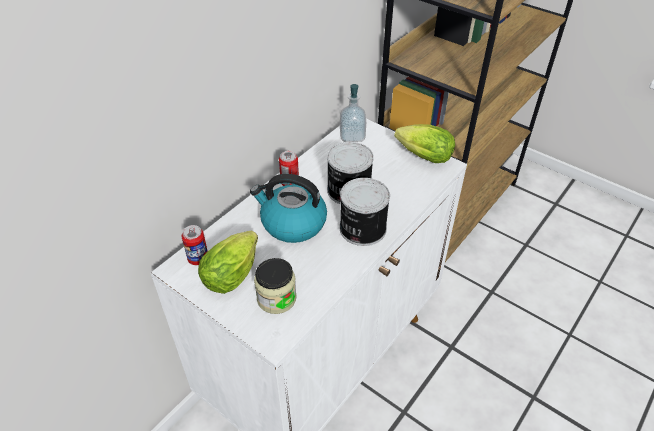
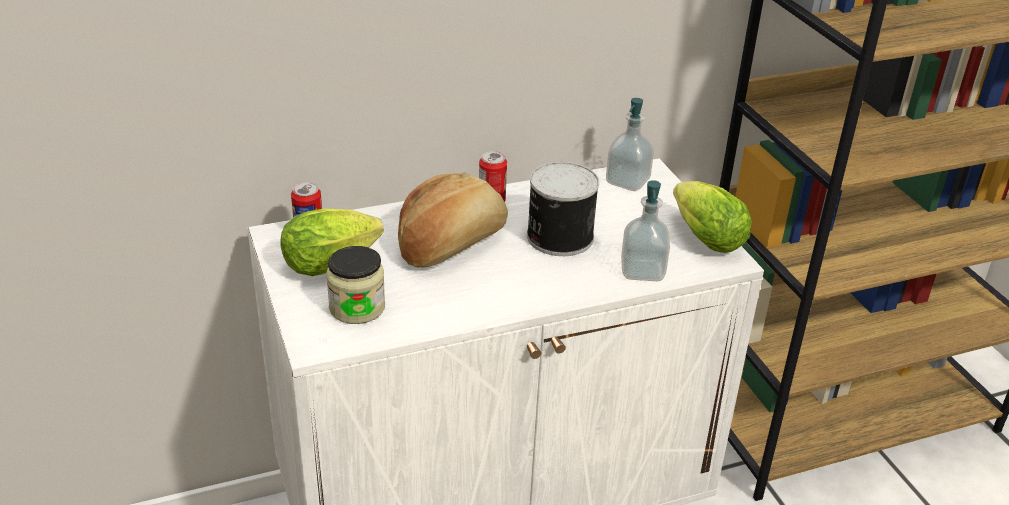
camera: 30 degrees right, 10 degrees down
(292, 223) = (451, 243): kettle -> bread
(361, 229) = (533, 282): can -> none
(410, 193) = (642, 271): none -> soap dispenser

